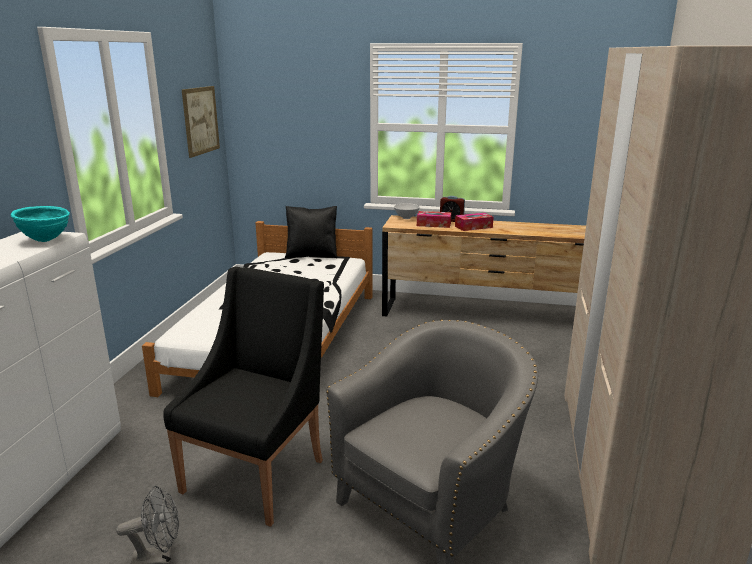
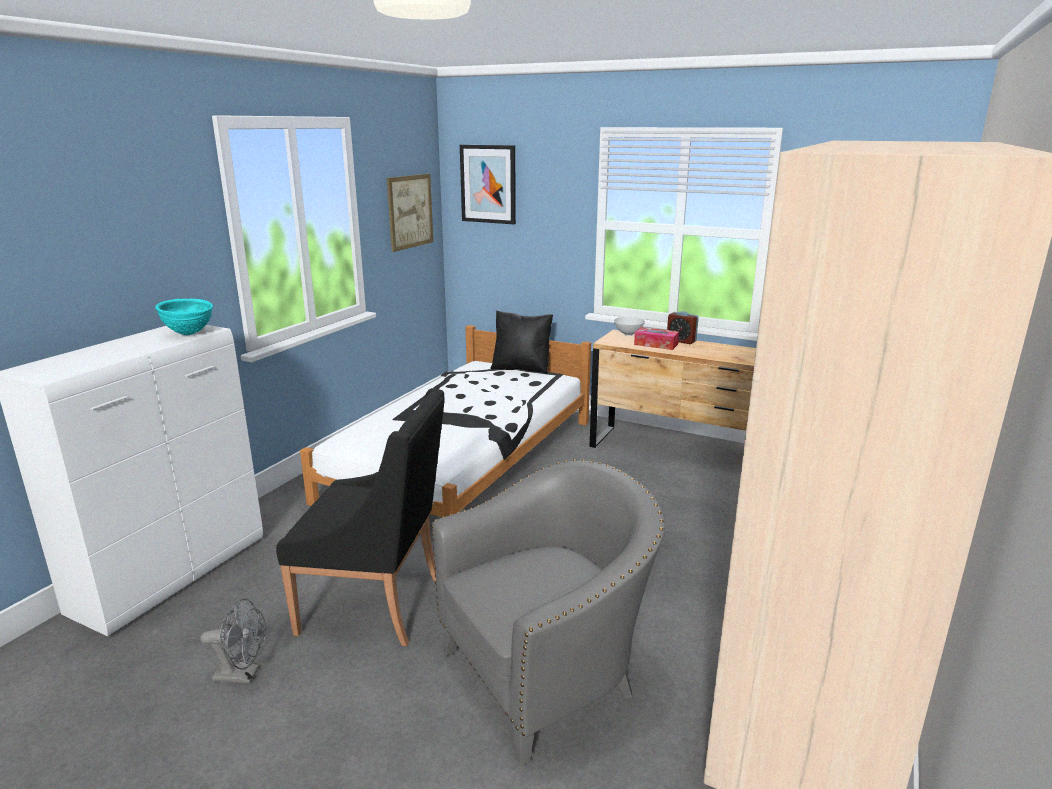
camera: 15 degrees right, 0 degrees up
(258, 473) = (376, 604): black armchair -> black armchair turned 60 degrees clockwise
(268, 94) = (488, 184): none -> picture
(473, 227) = (703, 351): tissue box -> none

